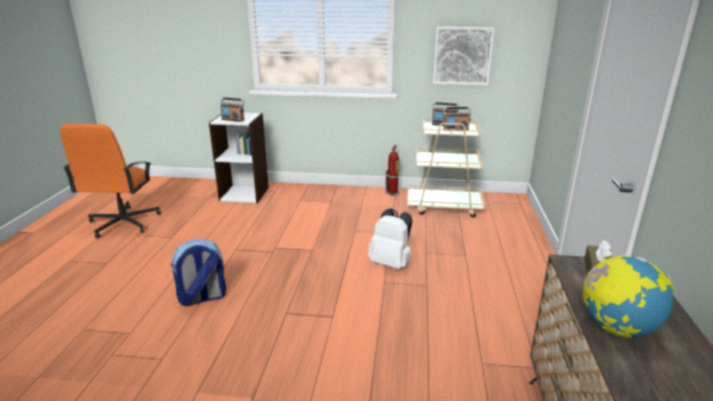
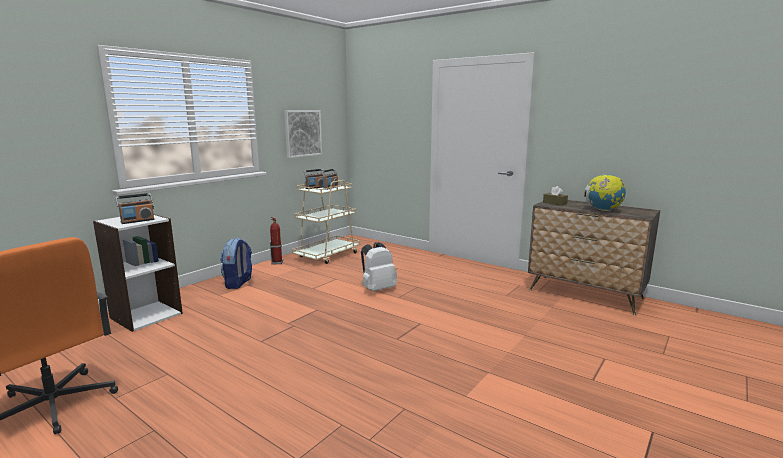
camera: 60 degrees left, 10 degrees down
(202, 298) = (327, 373): backpack -> backpack (238, 283)

